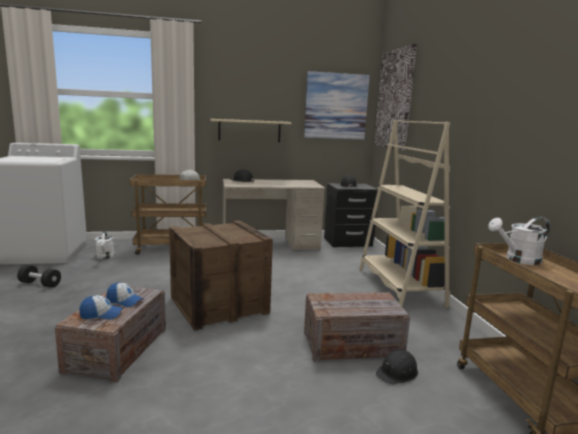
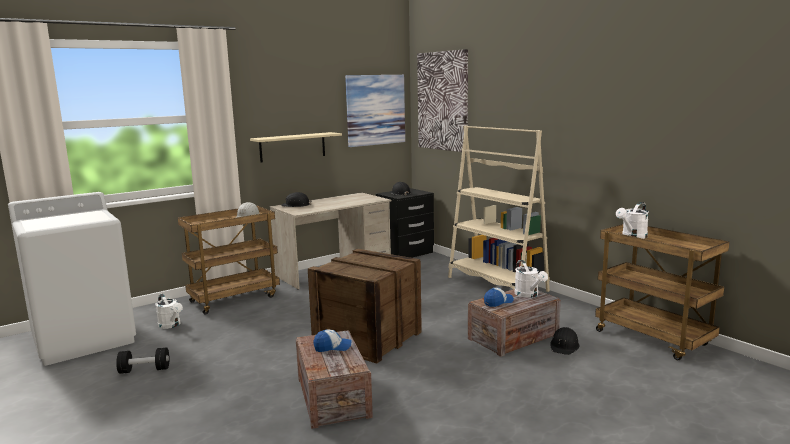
camera: 25 degrees left, 0 degrees up
(101, 314) = (333, 362): cap -> cap (498, 302)
(378, 302) = (529, 295): none -> white watering can

